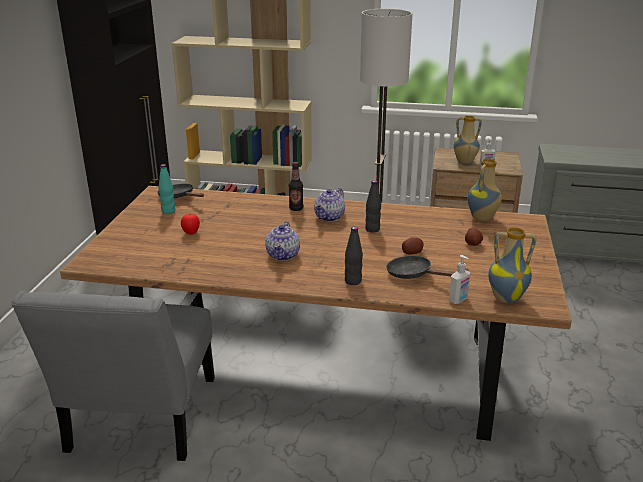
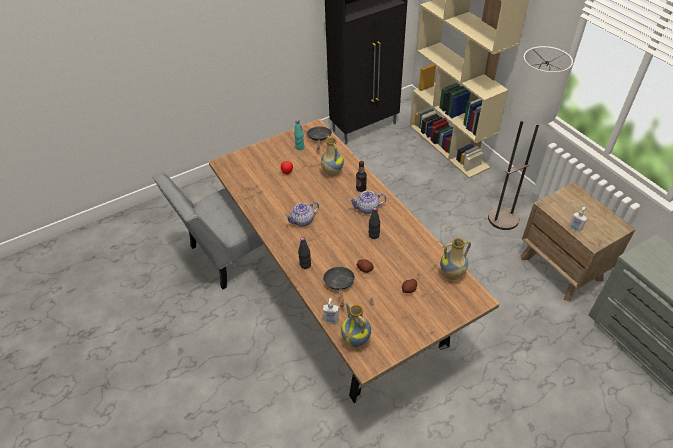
camera: 50 degrees right, 20 degrees up
(464, 162) = (569, 211): vase -> vase (331, 172)

